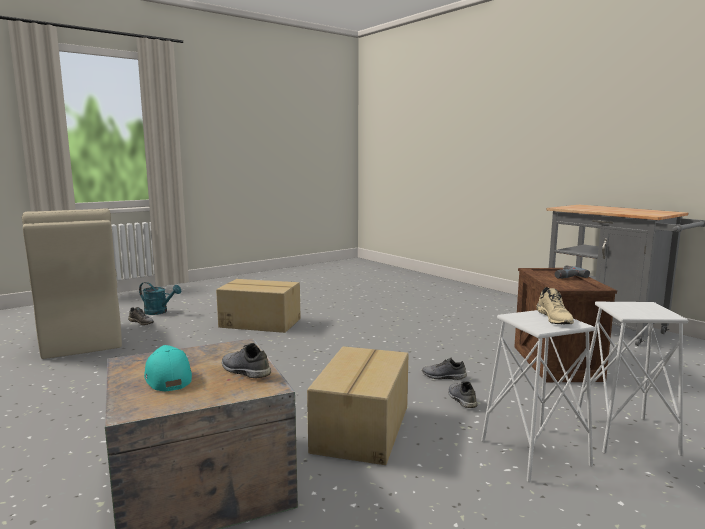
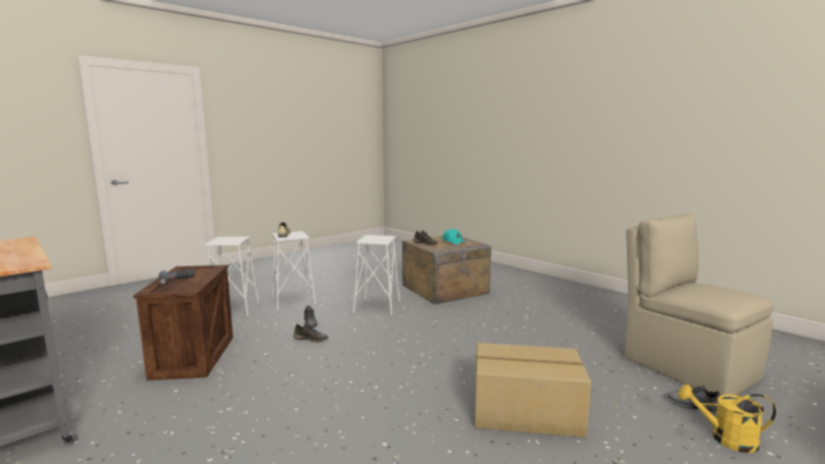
camera: 175 degrees right, 0 degrees up
(159, 312) = (725, 439): turquoise watering can -> yellow watering can
(363, 429) = (377, 307): cardboard box -> white stool

